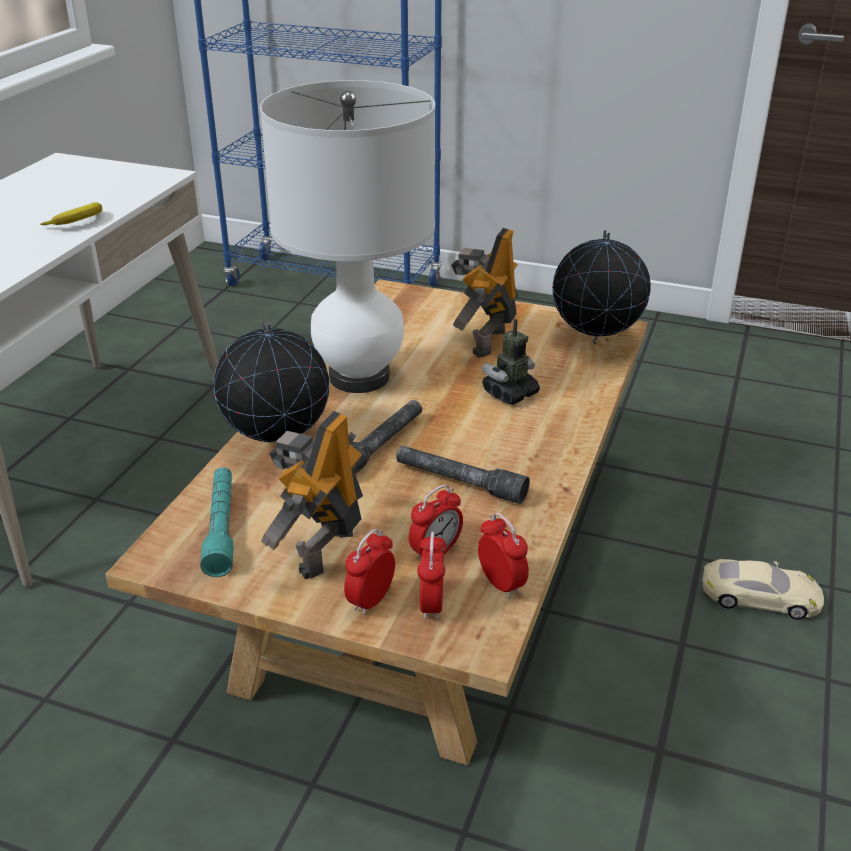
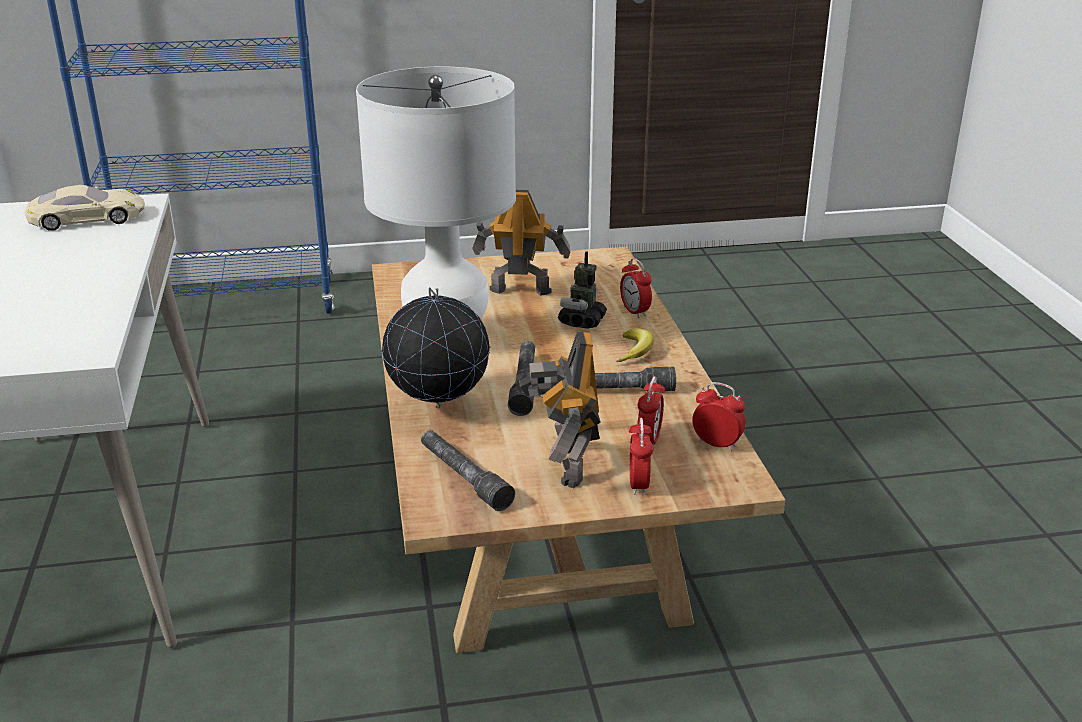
camera: 30 degrees left, 5 degrees down
(78, 222) = (113, 257): banana -> banana (635, 351)
(221, 528) = (464, 477): turquoise flashlight -> grey flashlight
(431, 604) = (684, 472): alarm clock -> alarm clock (635, 311)
(485, 342) = (520, 290): toy robot -> toy robot turned 105 degrees clockwise
(595, 342) = (605, 270): globe -> none
(760, 596) = (793, 440): beige toy car -> beige toy car (88, 218)

